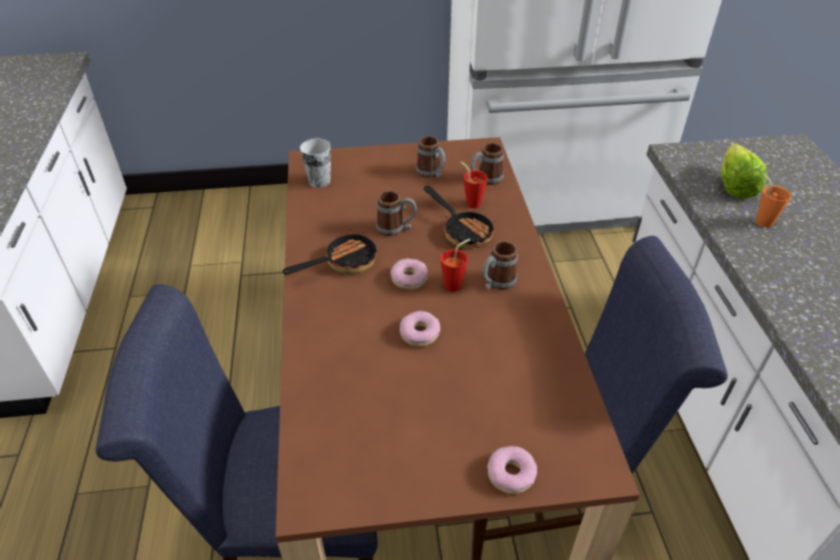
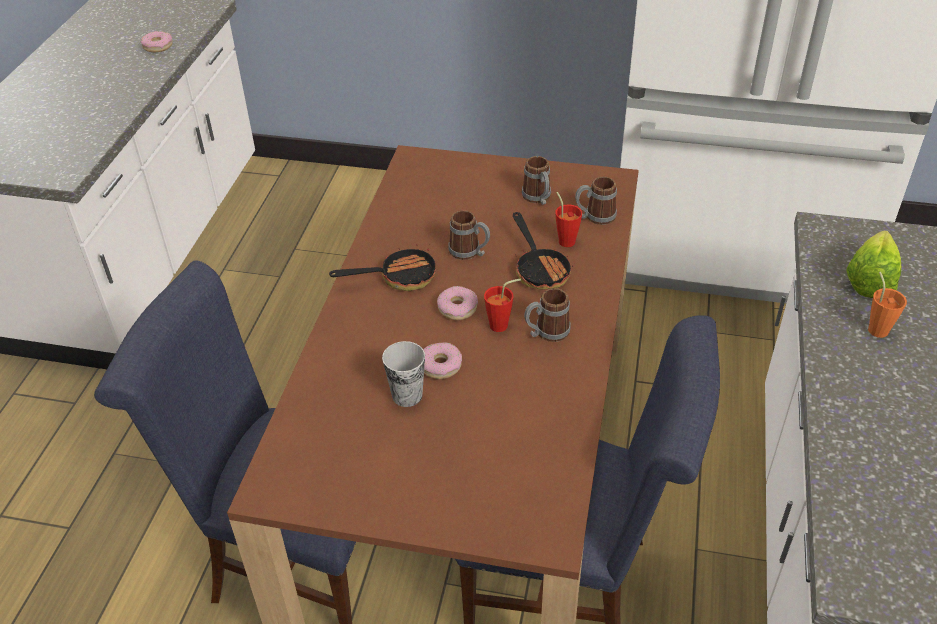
camera: 20 degrees right, 0 degrees up
(319, 181) = (414, 185): cup -> cup (407, 395)
(510, 473) = (461, 519): donut -> donut (158, 46)

